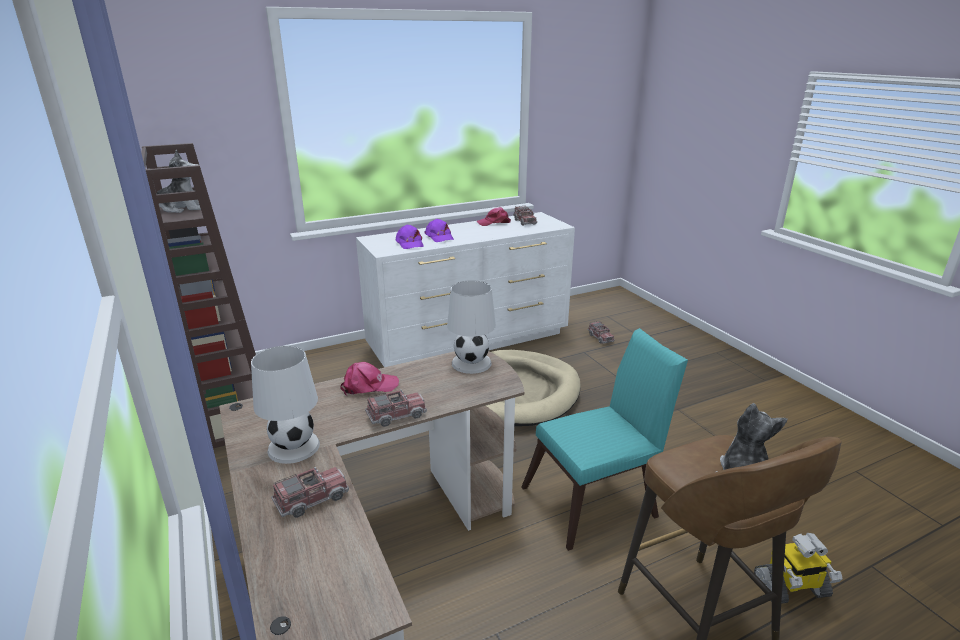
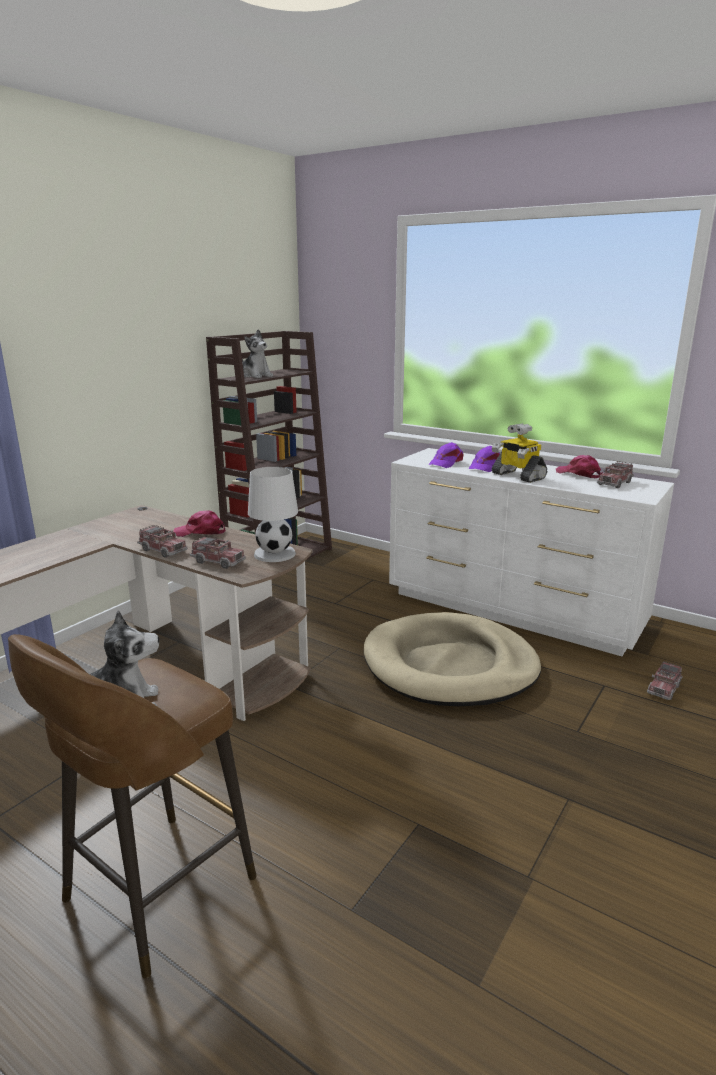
camera: 60 degrees right, 5 degrees down
(293, 447) = (101, 534): white table lamp -> none
(312, 499) = (43, 554): toy truck -> toy truck (218, 561)
(368, 386) = (200, 532): pink cap -> pink cap turned 135 degrees clockwise
(596, 500) = (305, 770): turquoise chair -> none
(791, 588) = (249, 986): toy robot -> toy robot (517, 476)

